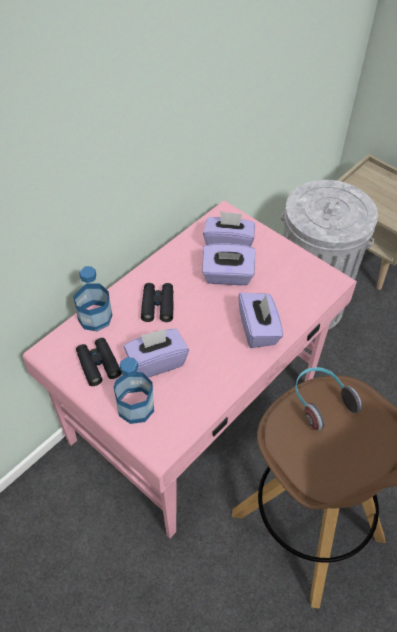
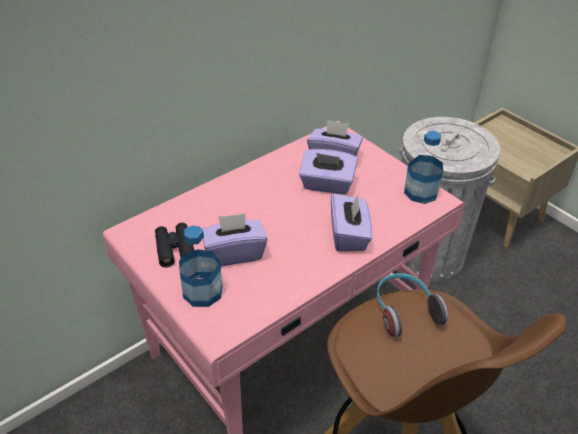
camera: 10 degrees right, 10 degrees down
(95, 317) = (183, 207): bottle -> bottle (421, 192)
(158, 305) = (249, 203): black binoculars -> none

